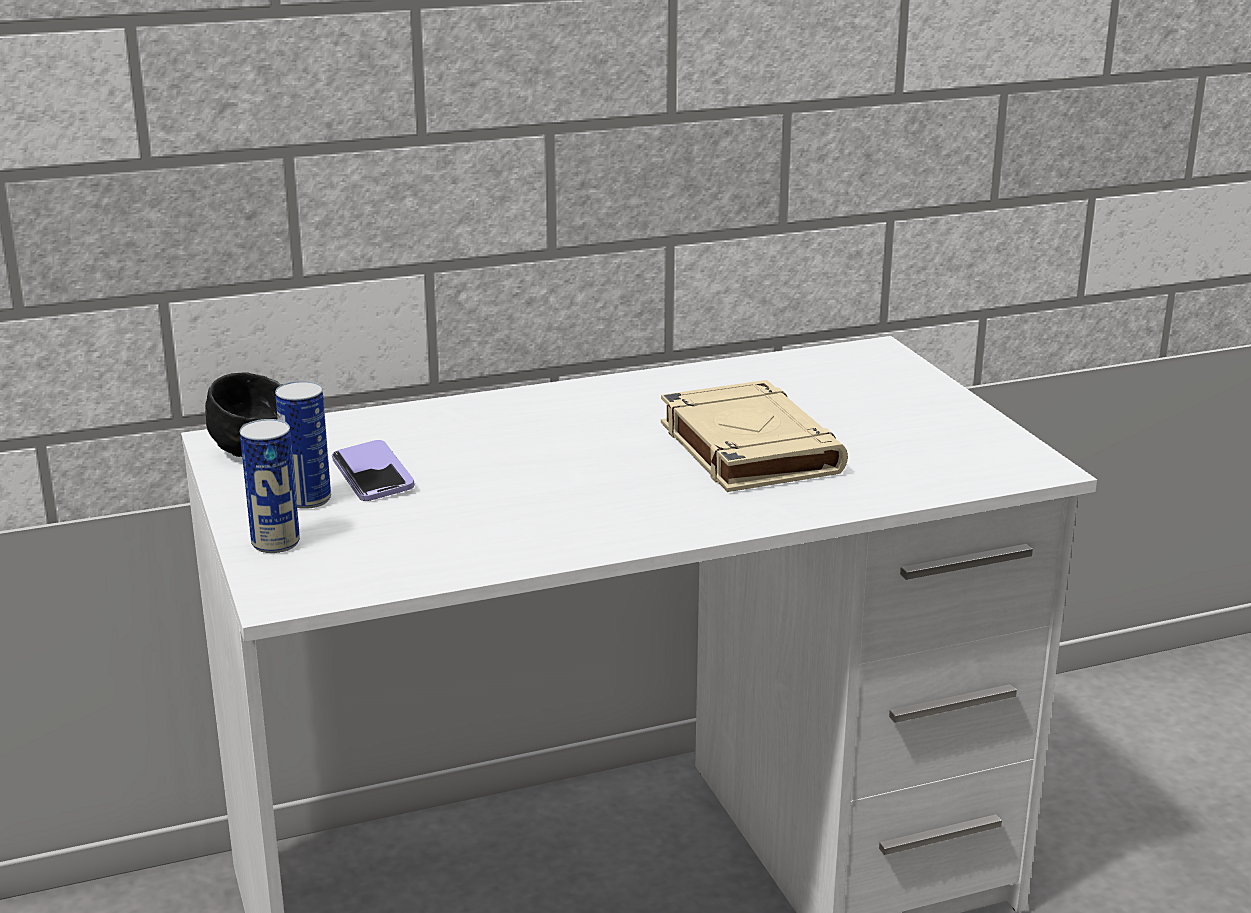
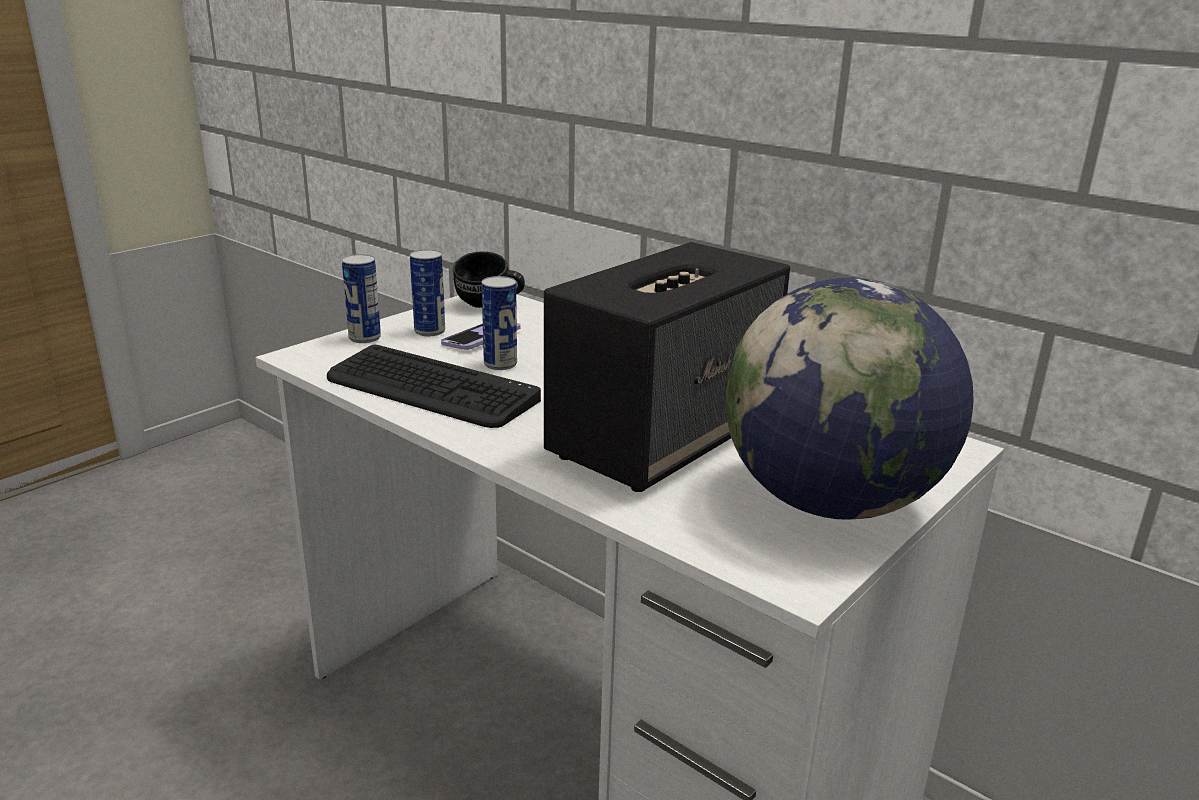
camera: 60 degrees right, 0 degrees up
(473, 481) = (500, 364): none -> can
(502, 533) = (430, 389): none -> keyboard
(747, 448) = (664, 436): beige book -> speaker
(928, 420) = (830, 502): none -> globe

